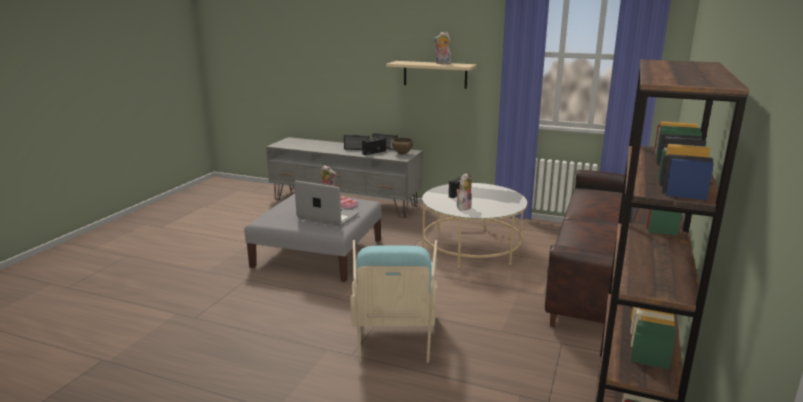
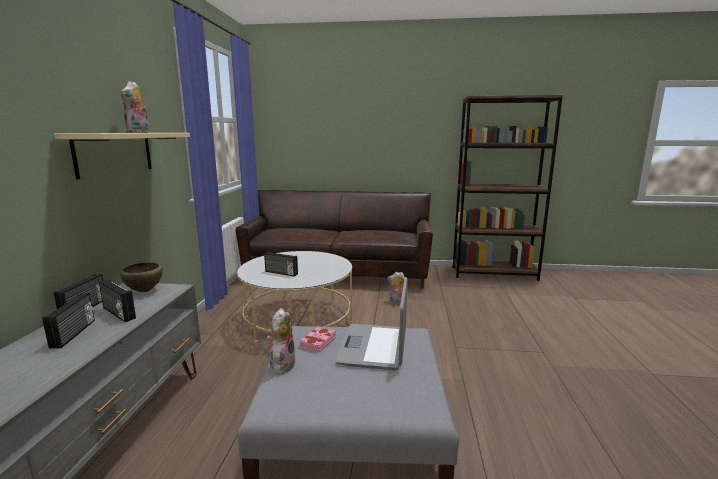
camera: 105 degrees left, 5 degrees down
(394, 335) = (494, 337): turquoise armchair -> none
(463, 207) = (324, 269): plush toy -> plush toy (397, 302)

